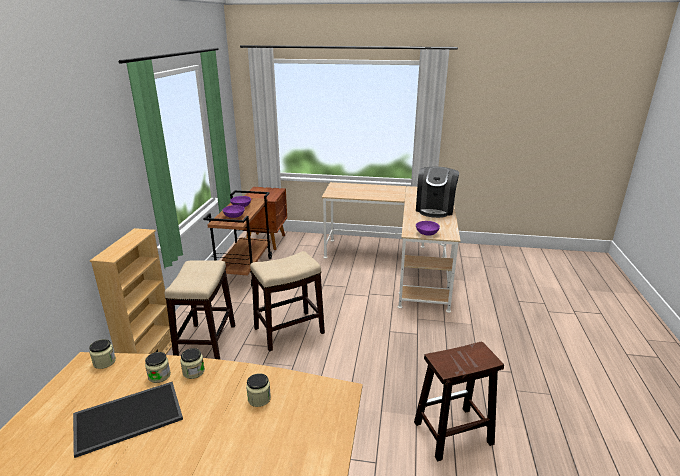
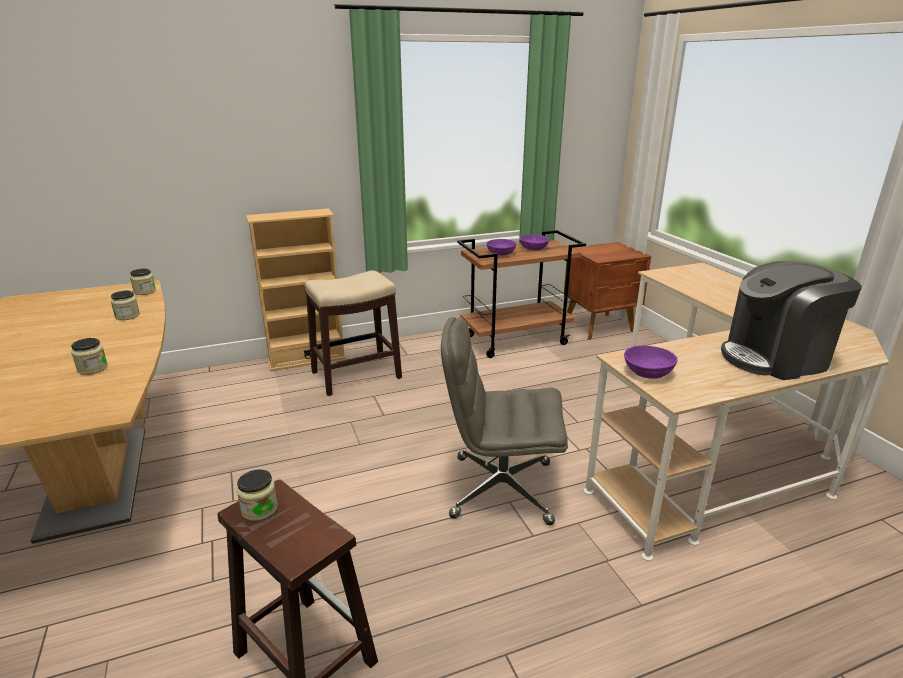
camera: 60 degrees right, 0 degrees up
(129, 416) = (64, 324): tray -> none
(193, 372) = (137, 327): jar -> jar (259, 509)
(289, 330) = (426, 415): stool -> none
(378, 330) = (500, 489): none -> grey office chair

